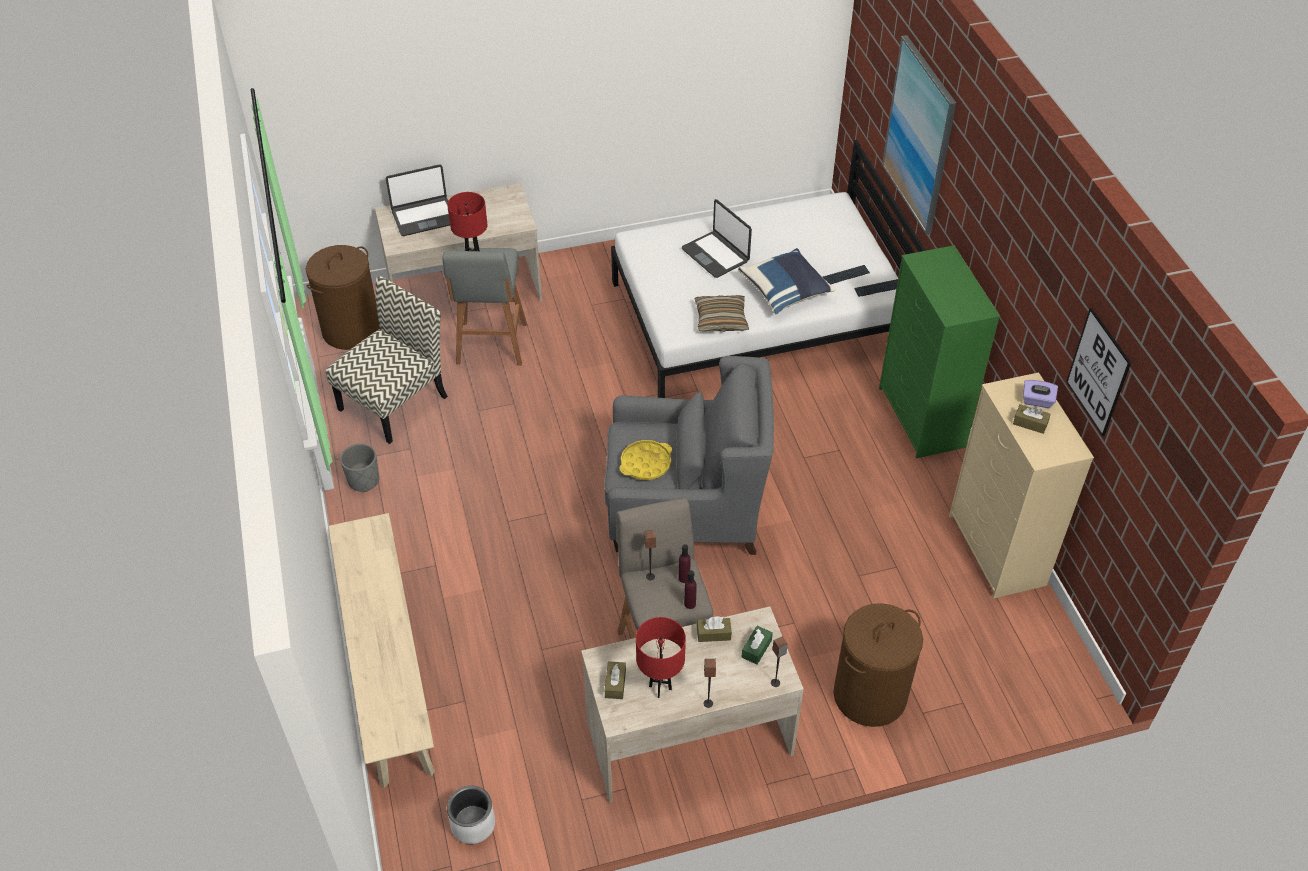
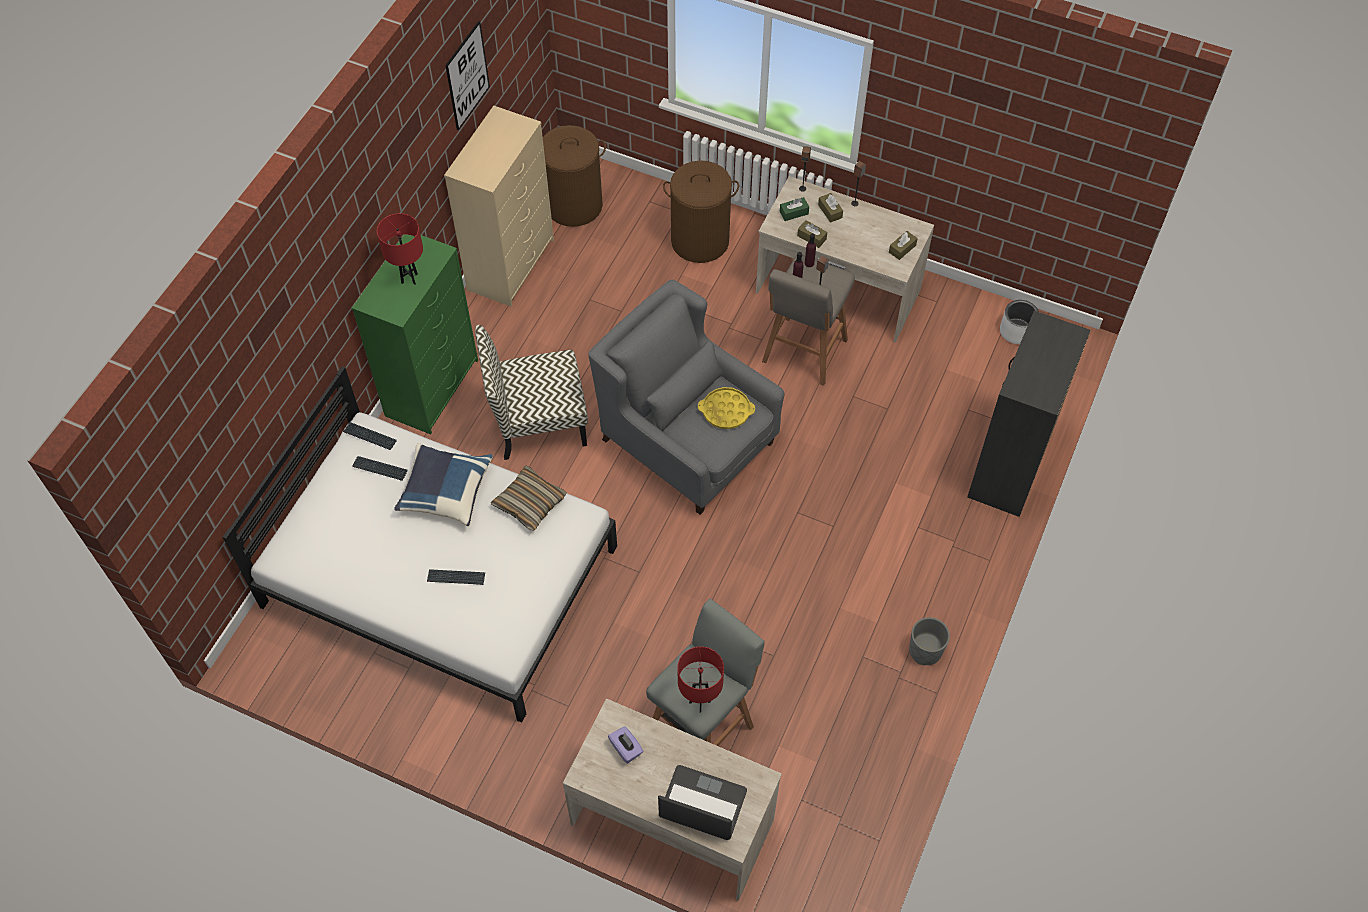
camera: 140 degrees left, 10 degrees up
(351, 330) = (822, 854): brown laundry basket -> brown laundry basket (573, 205)
(388, 668) = (1008, 468): beige bench -> black dresser
(394, 401) = (842, 723): chair -> chair (537, 422)
(660, 687) = (875, 229): red table lamp -> red table lamp (409, 278)
(716, 255) = (456, 577): laptop -> keyboard
(919, 135) = (268, 368): picture -> none
(1030, 423) = (501, 148): brown tissue box -> brown tissue box (830, 211)
(1037, 401) = (475, 158): purple tissue box -> purple tissue box (626, 749)

